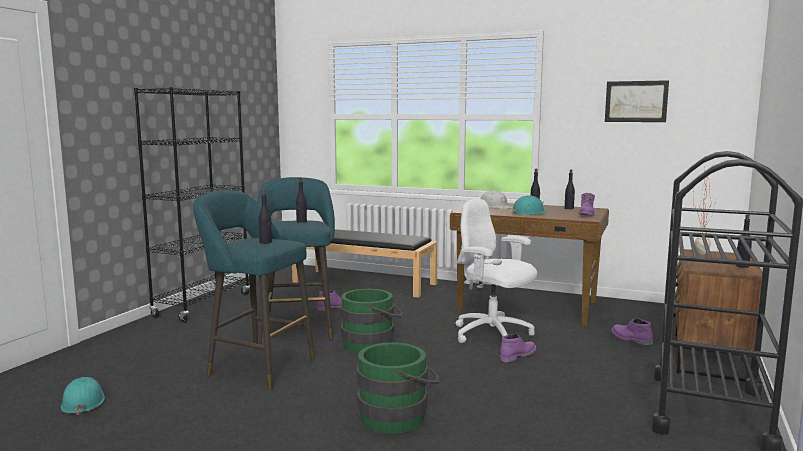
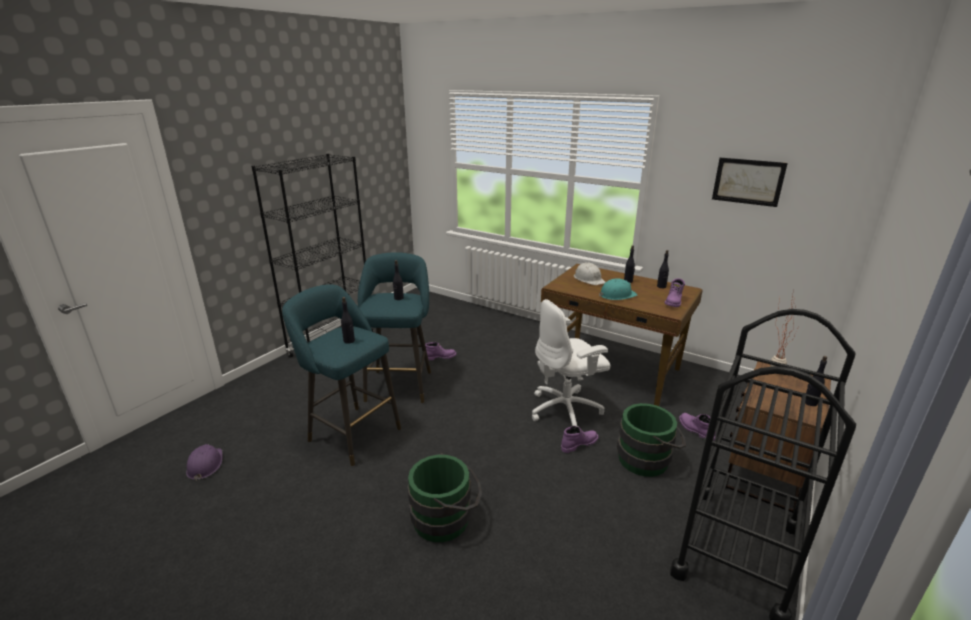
camera: 10 degrees right, 15 degrees up
(83, 402) = (205, 465): turquoise hard hat -> purple hard hat
(365, 283) = (476, 322): black bench -> none
(372, 343) = (456, 412): green bucket -> green bucket (648, 459)
(493, 335) = (566, 410): white office chair -> white office chair turned 75 degrees counterclockwise

